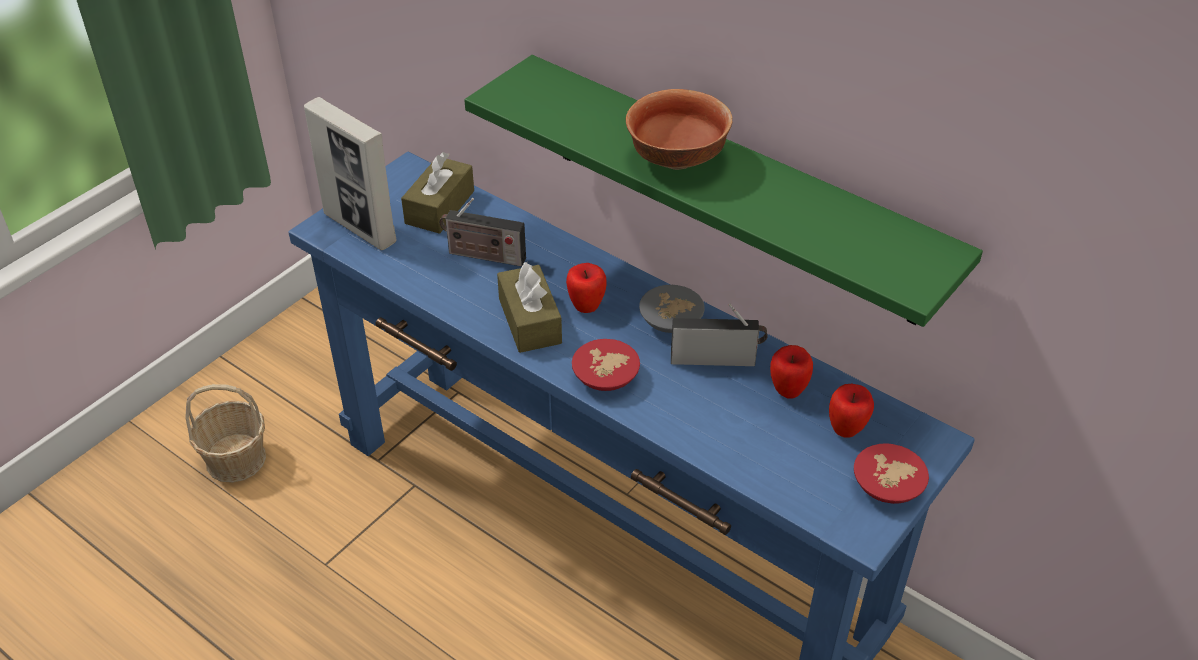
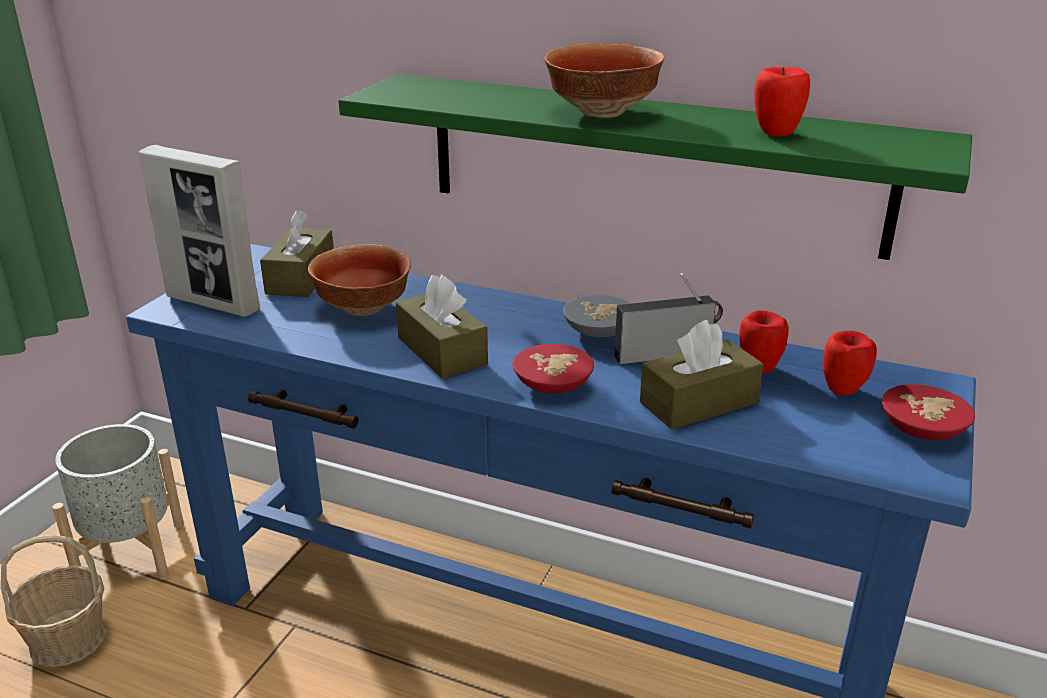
camera: 15 degrees left, 15 degrees down
(295, 386) = (131, 552): none -> grey planter
(483, 256) = (365, 308): radio -> bowl
(586, 306) = (500, 331): apple -> apple (776, 133)
(716, 420) = (698, 403): none -> brown tissue box

